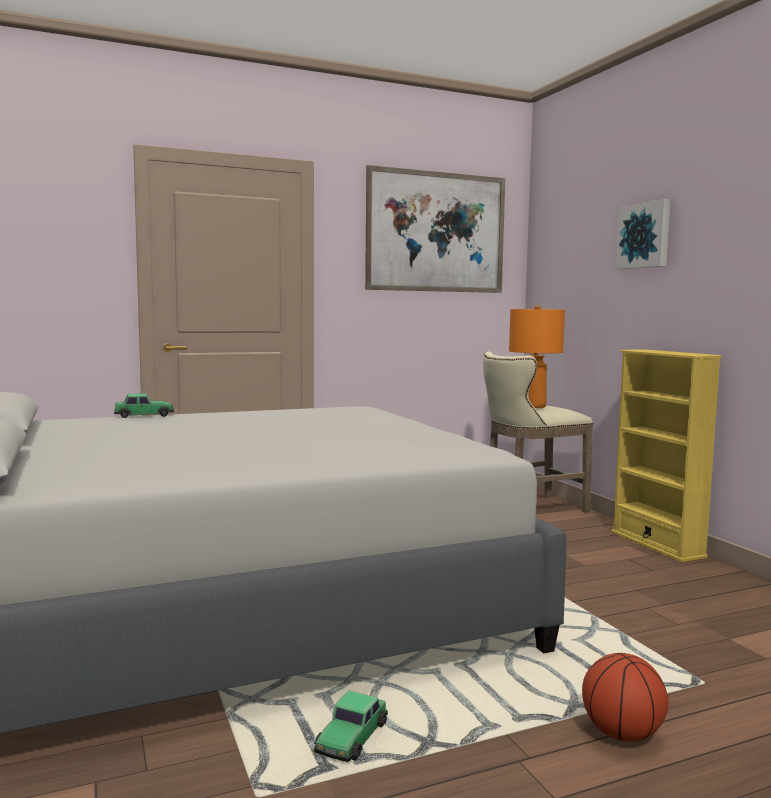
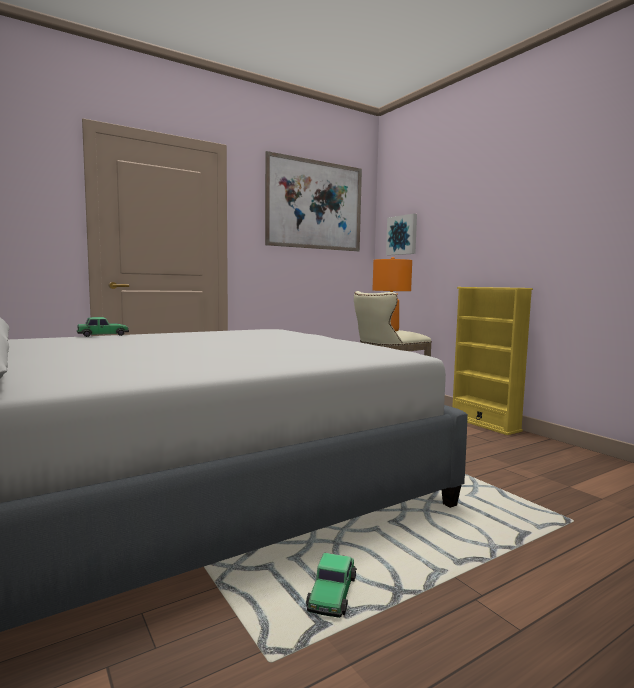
camera: 10 degrees left, 0 degrees up
(621, 734) = (539, 567): basketball -> none
(644, 236) = (470, 207): picture -> picture (402, 235)

